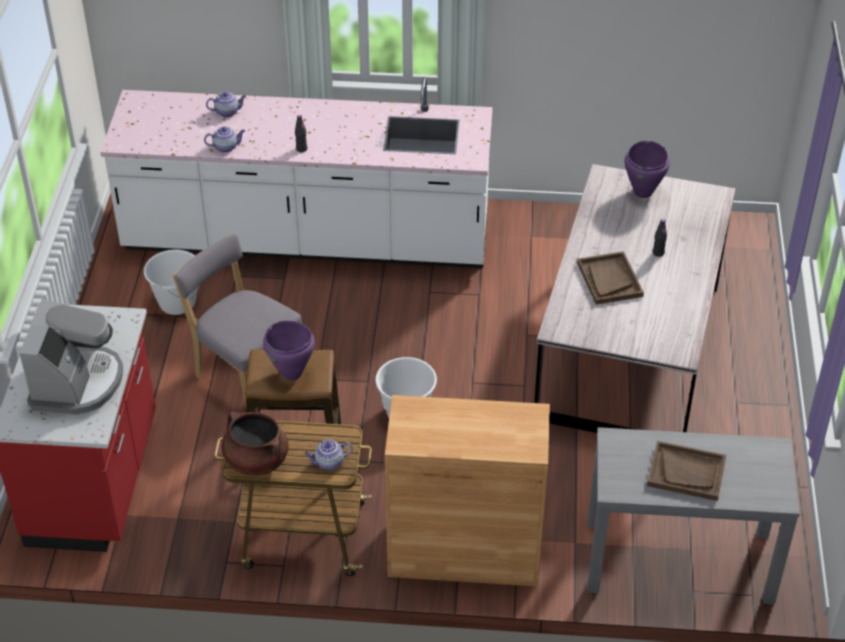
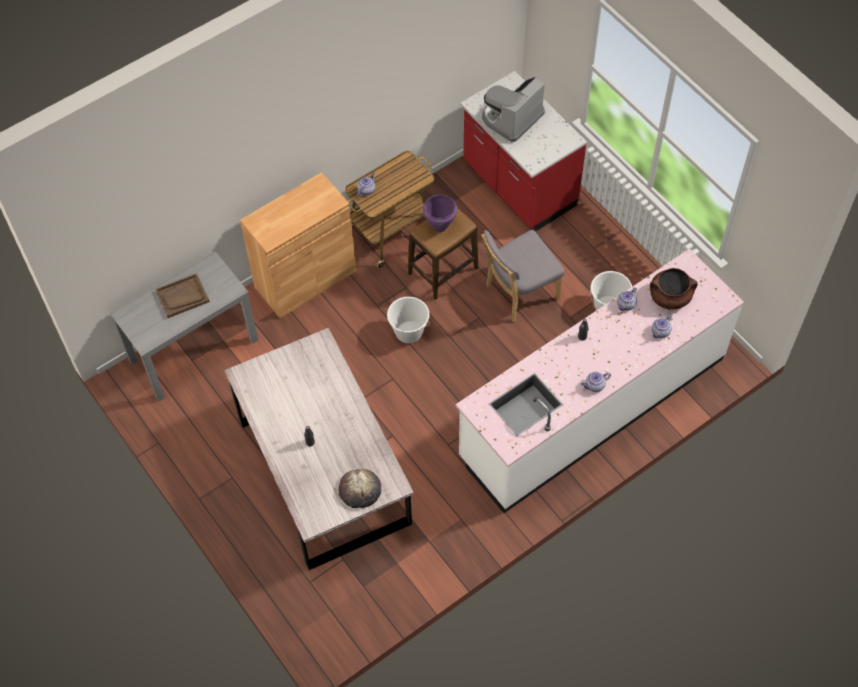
camera: 140 degrees right, 15 degrees up
(77, 383) = (511, 118): coffee machine -> coffee machine turned 75 degrees clockwise
(245, 373) = (519, 293): grey chair -> grey chair turned 150 degrees clockwise
(256, 460) = (401, 166): brown cooking pot -> brown cooking pot (670, 297)
(342, 112) = (594, 386): none -> teapot
(609, 279) = (322, 399): brown tray -> none
(643, 192) = (360, 490): purple cooking pot -> bread

